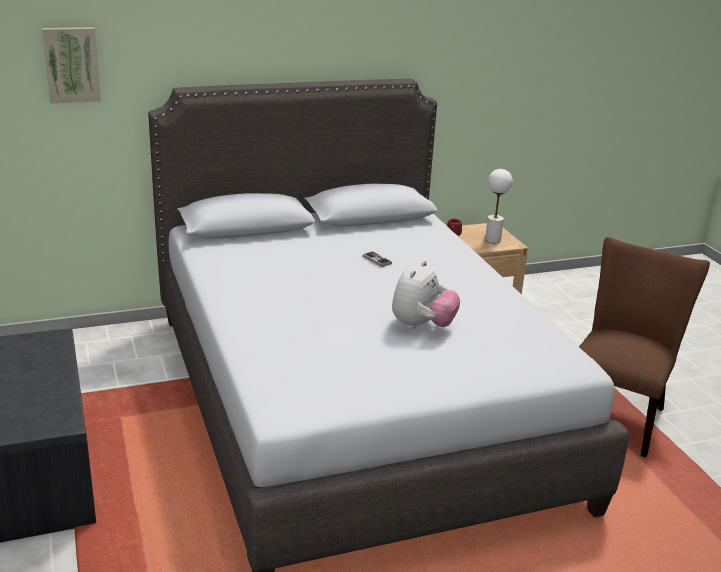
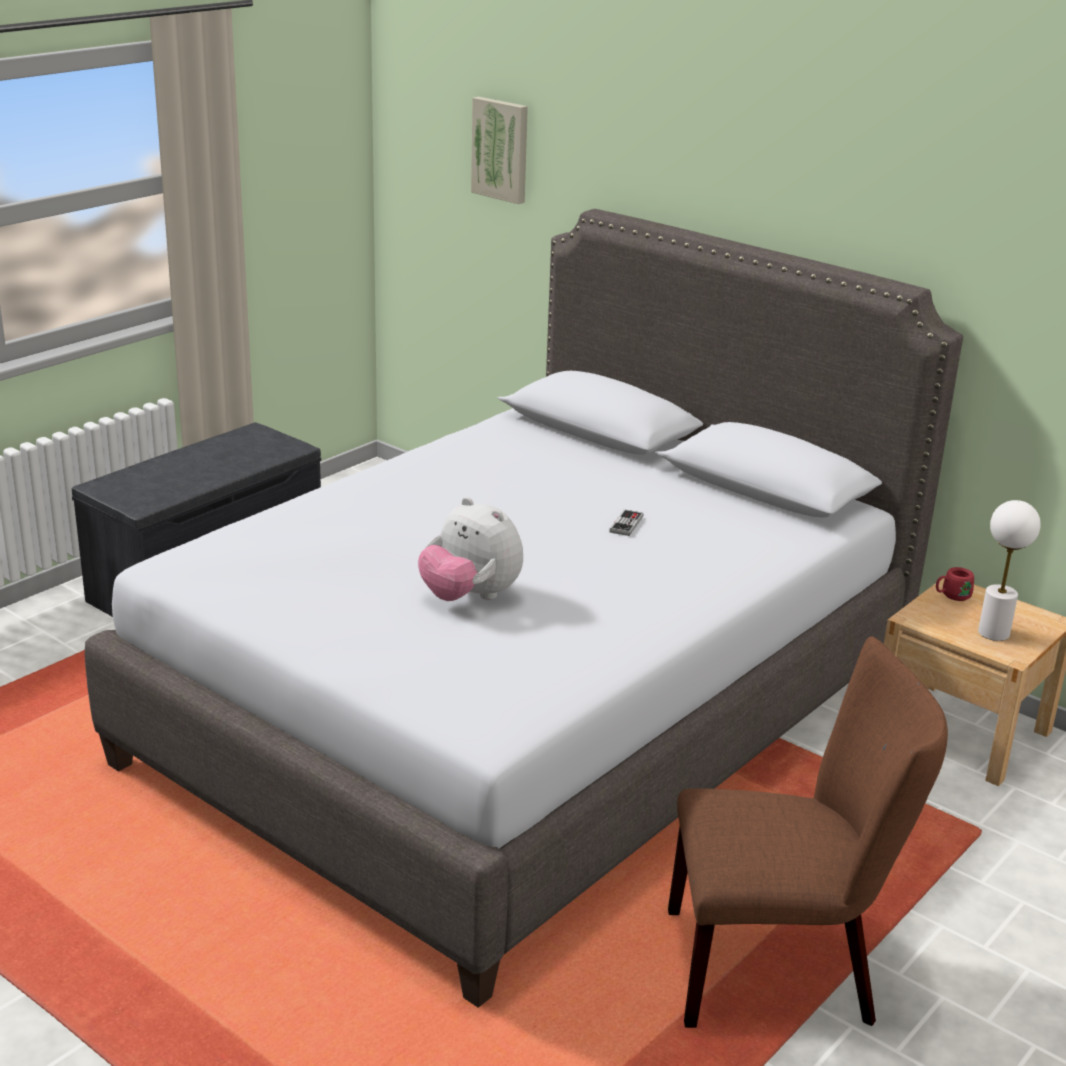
camera: 60 degrees right, 0 degrees up
(422, 326) = (470, 597): plush toy -> plush toy turned 45 degrees clockwise

